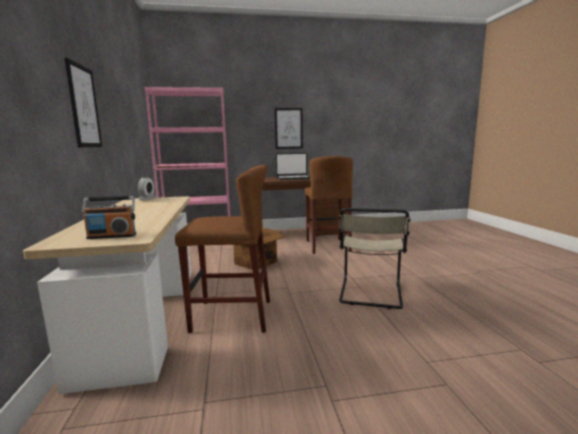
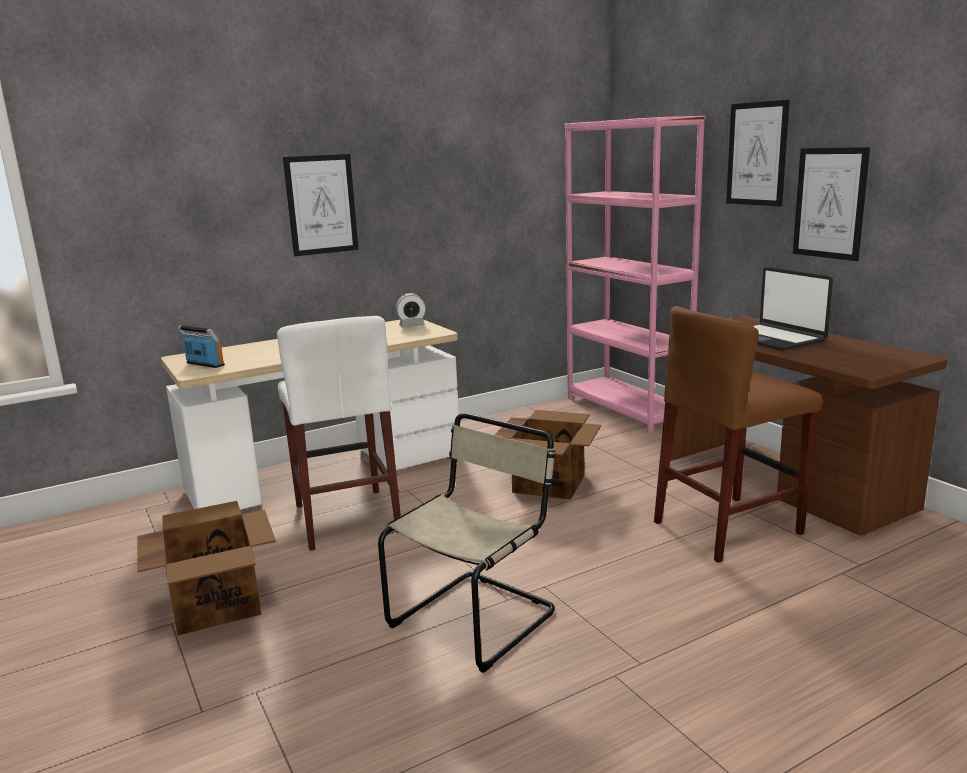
camera: 70 degrees right, 5 degrees up
(112, 236) = (204, 364): radio -> radio turned 150 degrees clockwise
(232, 316) = (346, 518): brown stool -> white stool
(252, 110) = (757, 154): none -> picture
(315, 375) = (217, 604): none -> cardboard box
(370, 294) = (477, 617): beige chair -> beige chair turned 135 degrees clockwise

